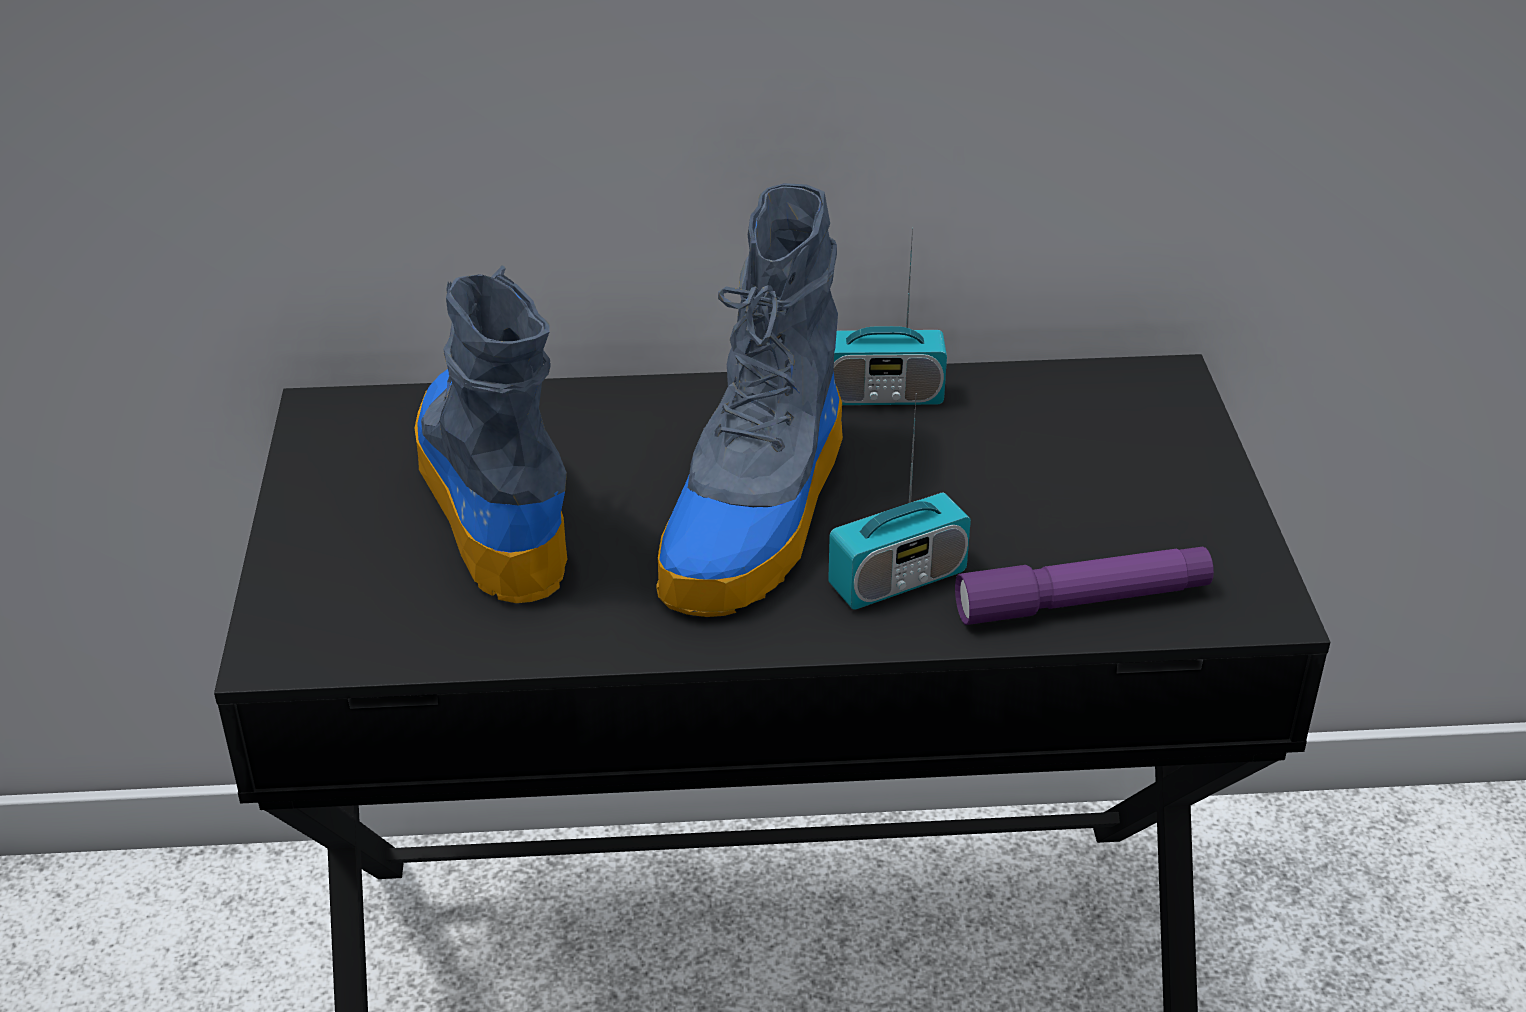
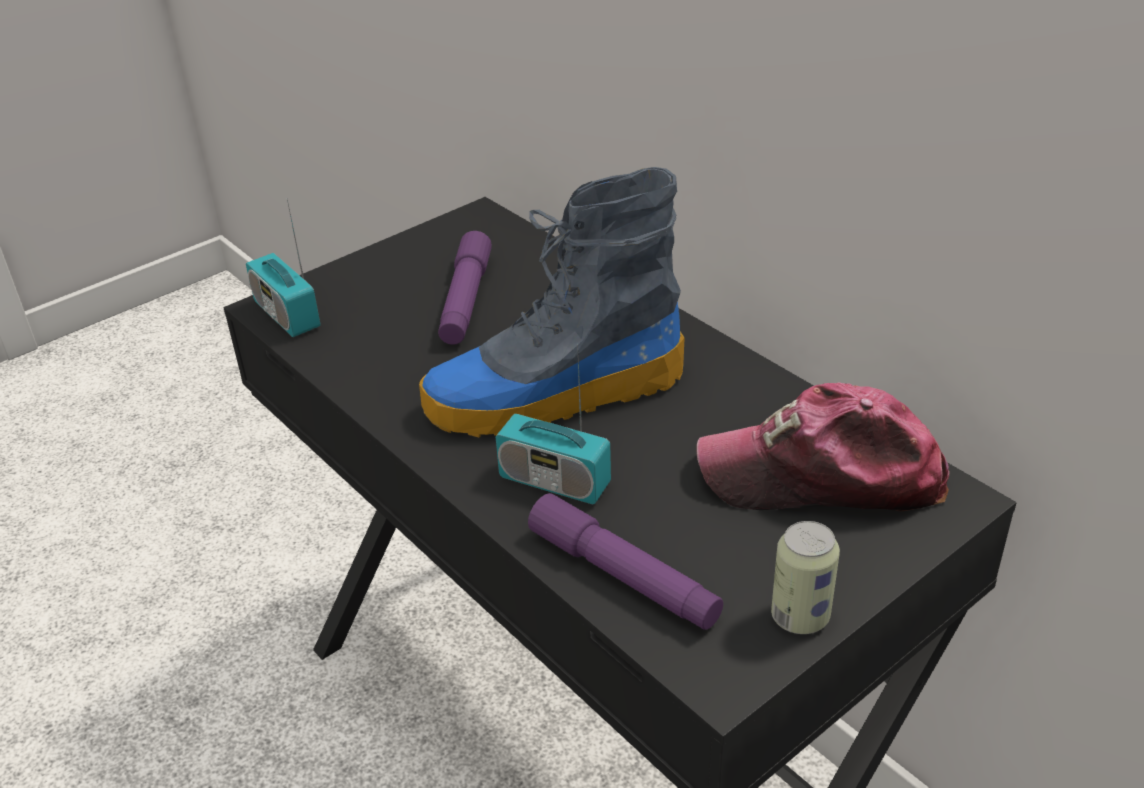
camera: 55 degrees right, 0 degrees up
(492, 497) = (465, 300): boot -> purple flashlight
(882, 395) = (746, 382): radio -> radio (287, 315)
(1067, 425) = (823, 476): none -> cap
(1231, 530) = (800, 617): none -> can

